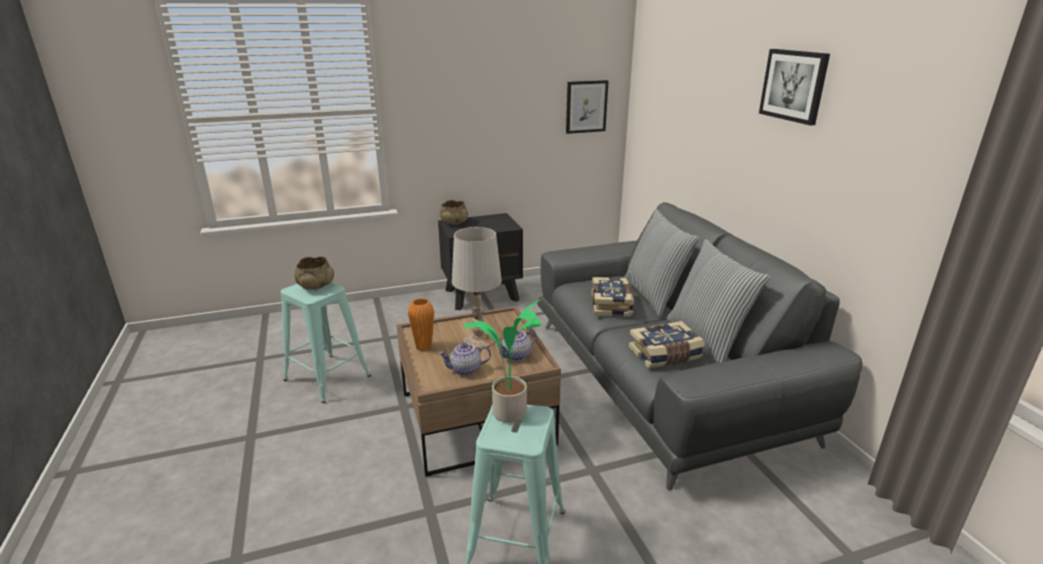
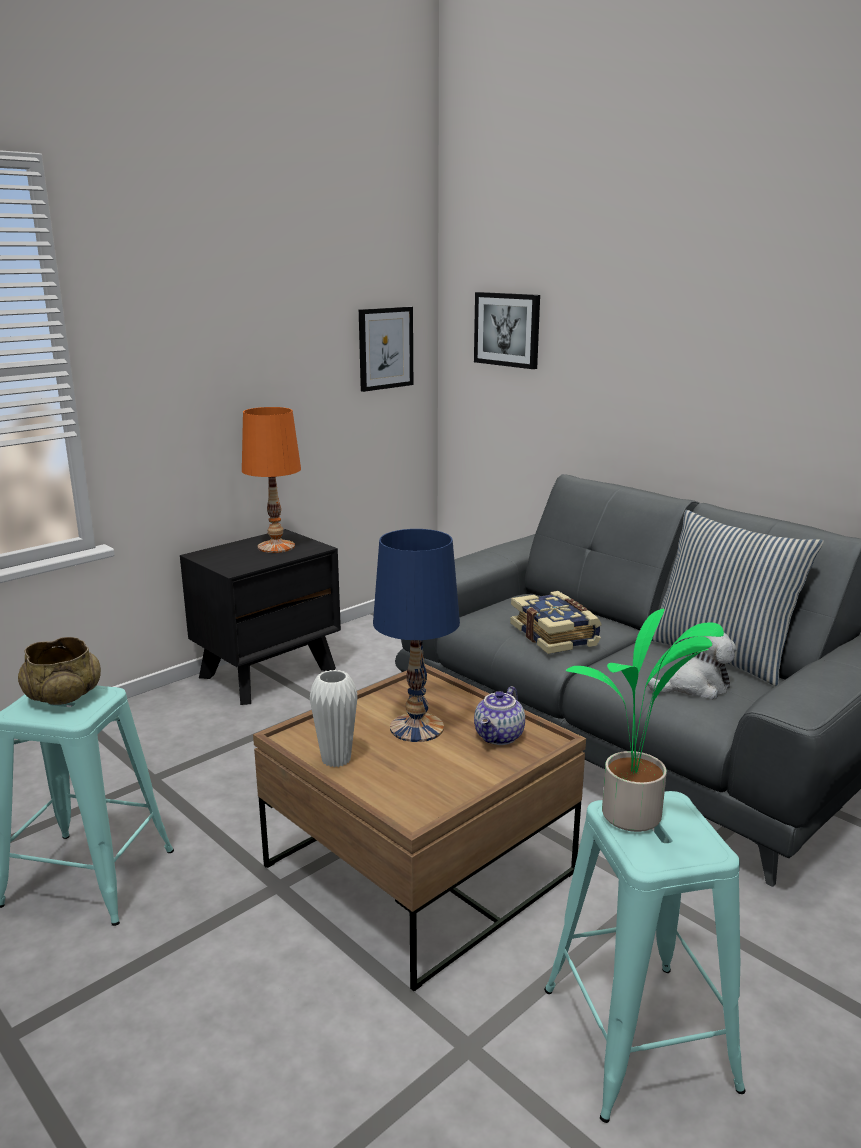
camera: 25 degrees left, 5 degrees down
(423, 347) = (336, 759): orange vase -> white vase
(454, 222) = (212, 554): beige bowl -> none
(465, 370) = (443, 778): teapot -> none
(478, 340) = (416, 728): white table lamp -> blue table lamp
(490, 223) = (276, 547): none -> orange table lamp
(654, 296) = (596, 612): pillow -> none
(665, 355) = (694, 686): book -> plush toy
(794, 85) = (762, 285): picture -> picture (507, 329)

